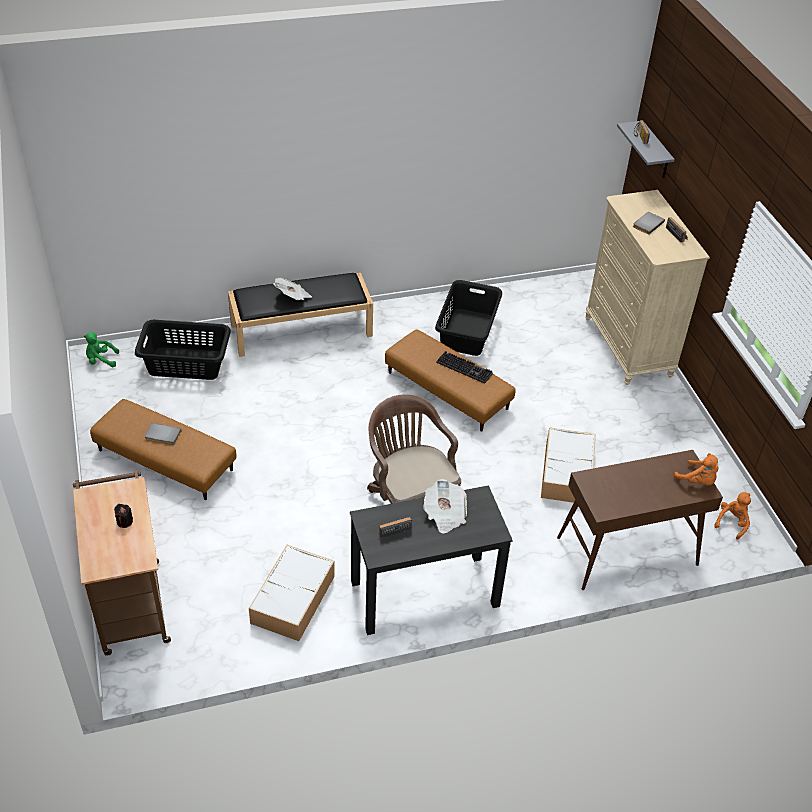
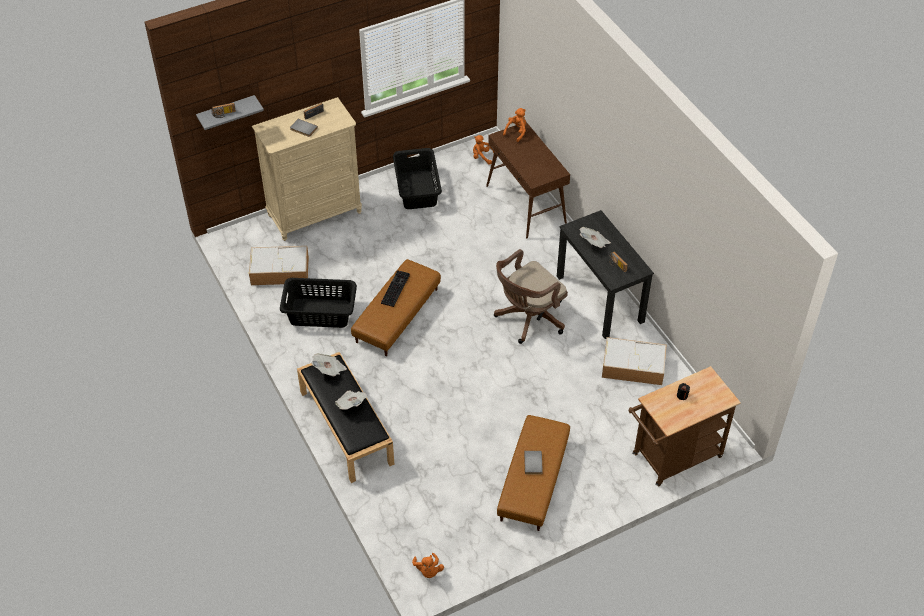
camera: 100 degrees left, 5 degrees up
(101, 360) = (428, 571): green plush toy -> orange plush toy
(186, 363) = (414, 502): black laundry basket -> black laundry basket (417, 190)
(345, 288) = (329, 370): none -> newspaper
(567, 474) = (465, 238): storage box -> storage box (281, 271)

